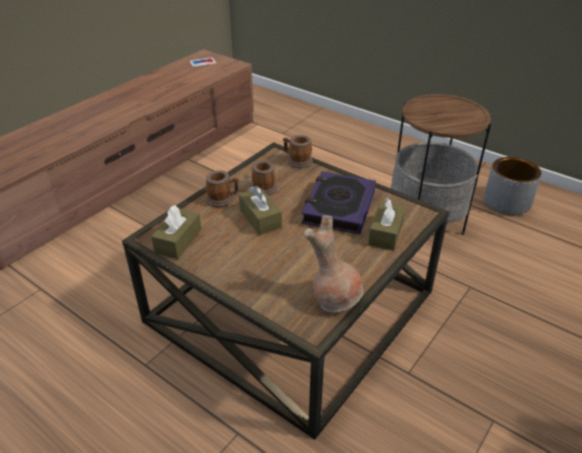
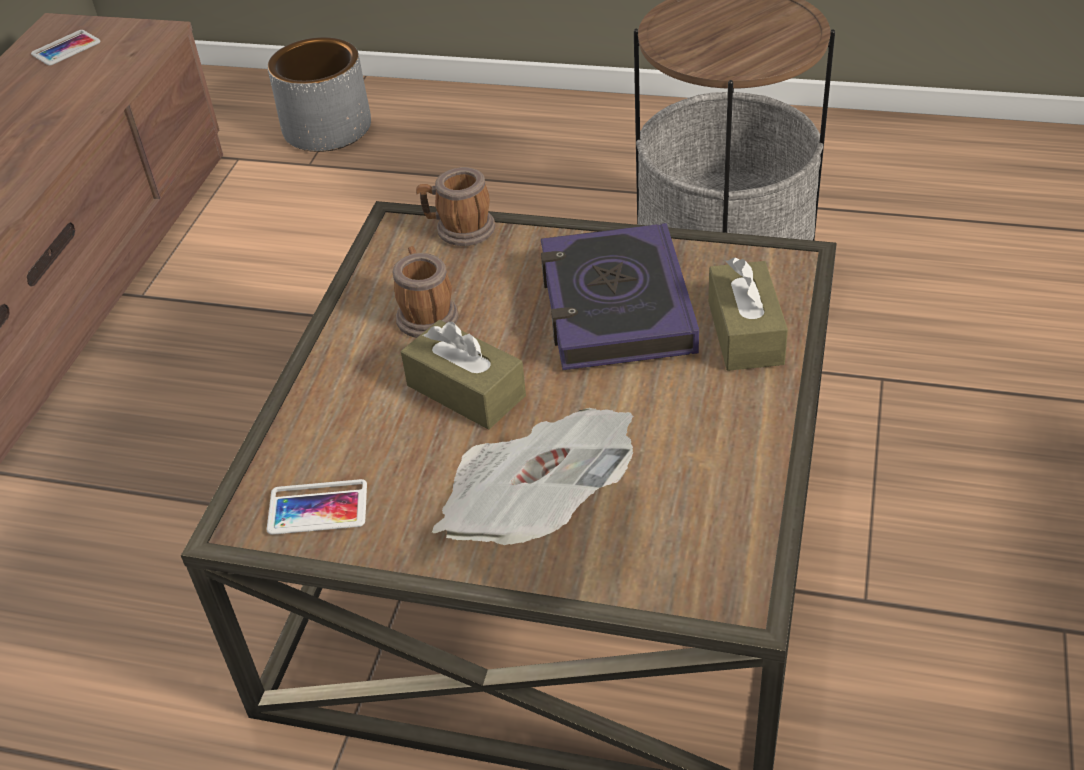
camera: 20 degrees left, 5 degrees up
(178, 241) = (318, 508): brown tissue box -> phone
(223, 199) = (353, 373): mug -> none
(256, 269) = (533, 510): none -> newspaper
(335, 299) = (737, 513): brown vase -> none
(506, 203) = (855, 180): grey planter -> grey planter (328, 130)

